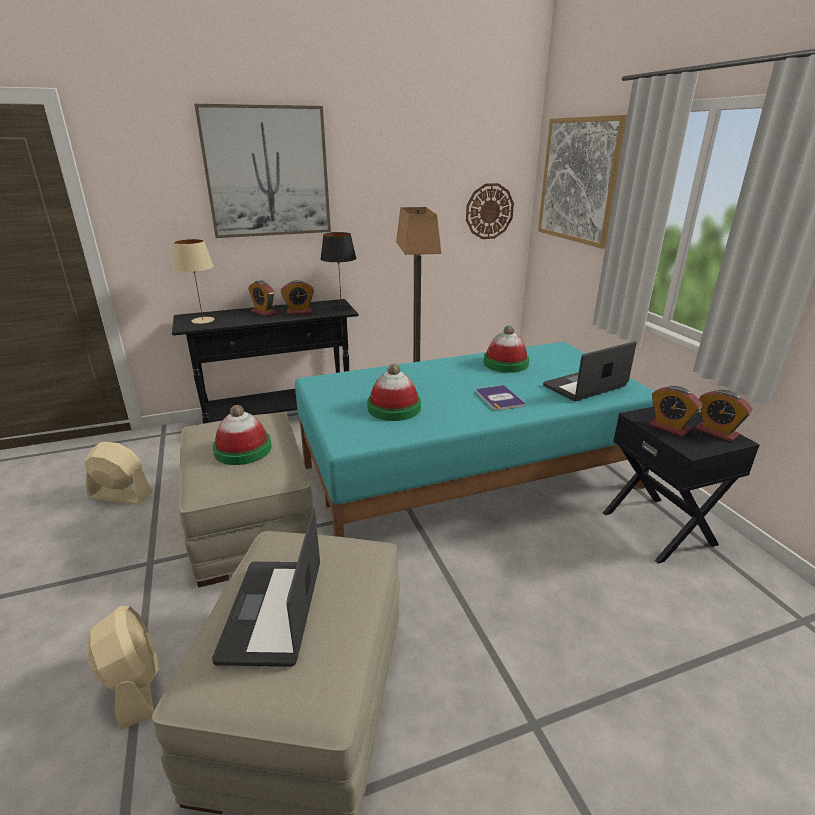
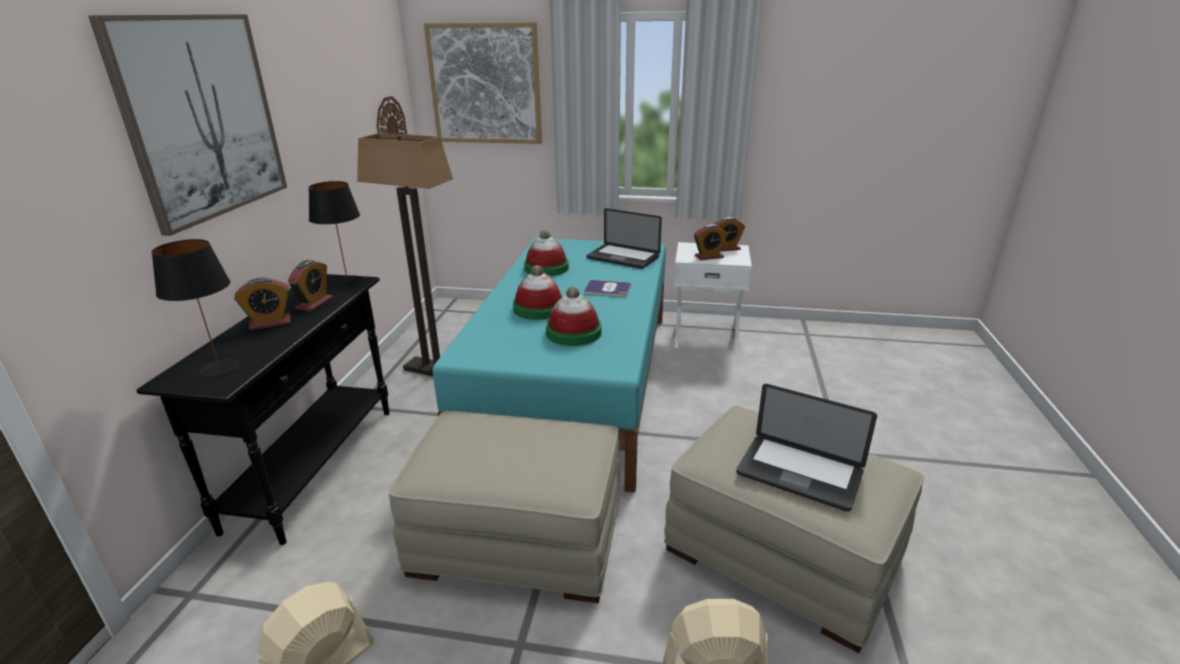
camera: 60 degrees left, 0 degrees up
(203, 320) = (220, 367): beige table lamp -> black table lamp
(243, 449) = (520, 447): hat -> hat (539, 308)
(585, 386) = (623, 257): laptop -> laptop turned 60 degrees counterclockwise
(659, 528) = (706, 336): black nightstand -> white nightstand

